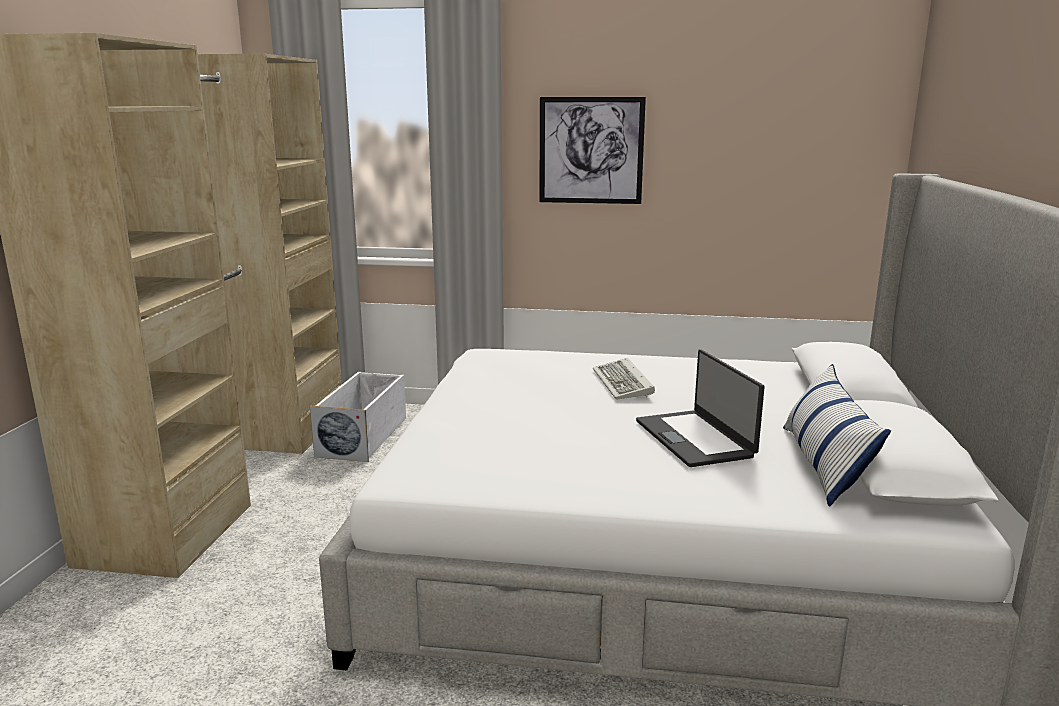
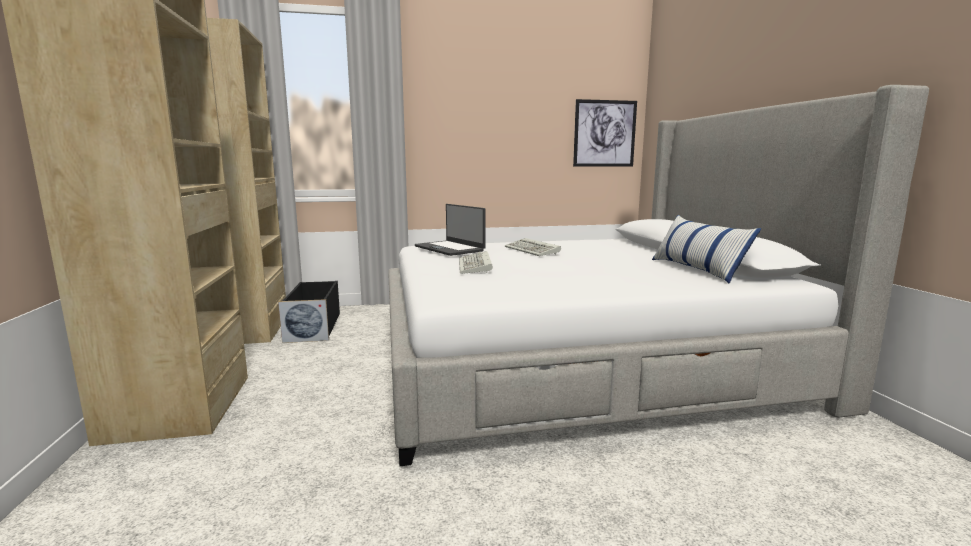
camera: 20 degrees left, 5 degrees down
(363, 436) = (314, 327): white storage box -> black storage box
(508, 412) = (476, 266): none -> keyboard
(591, 150) = (462, 118): picture -> picture (604, 133)
(695, 438) = (611, 266): laptop -> laptop (450, 248)

